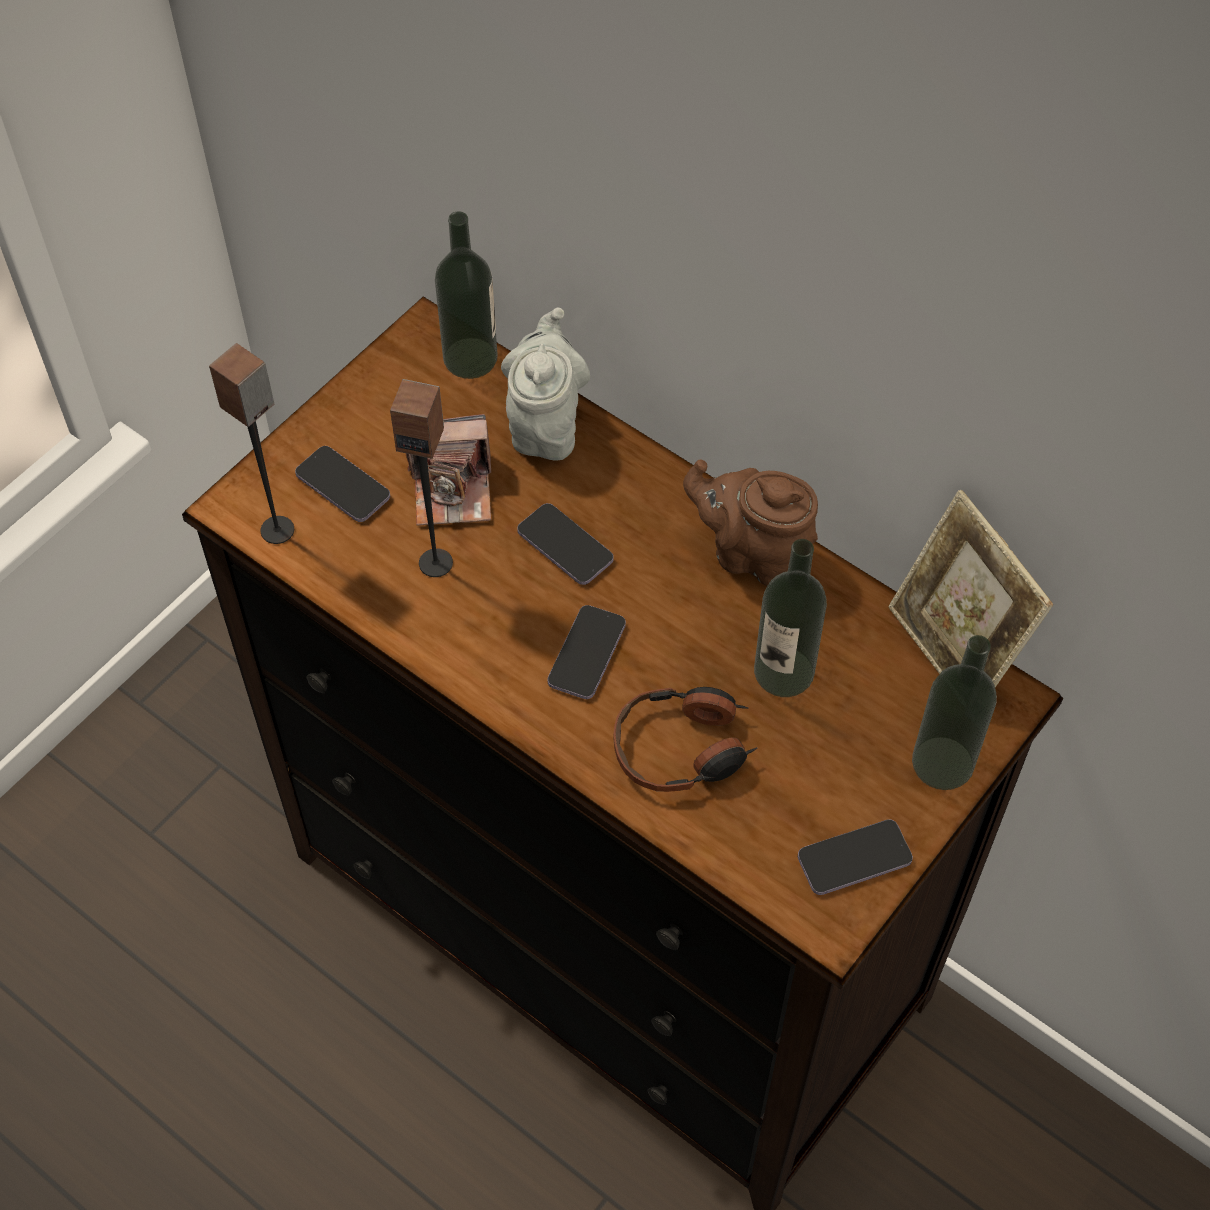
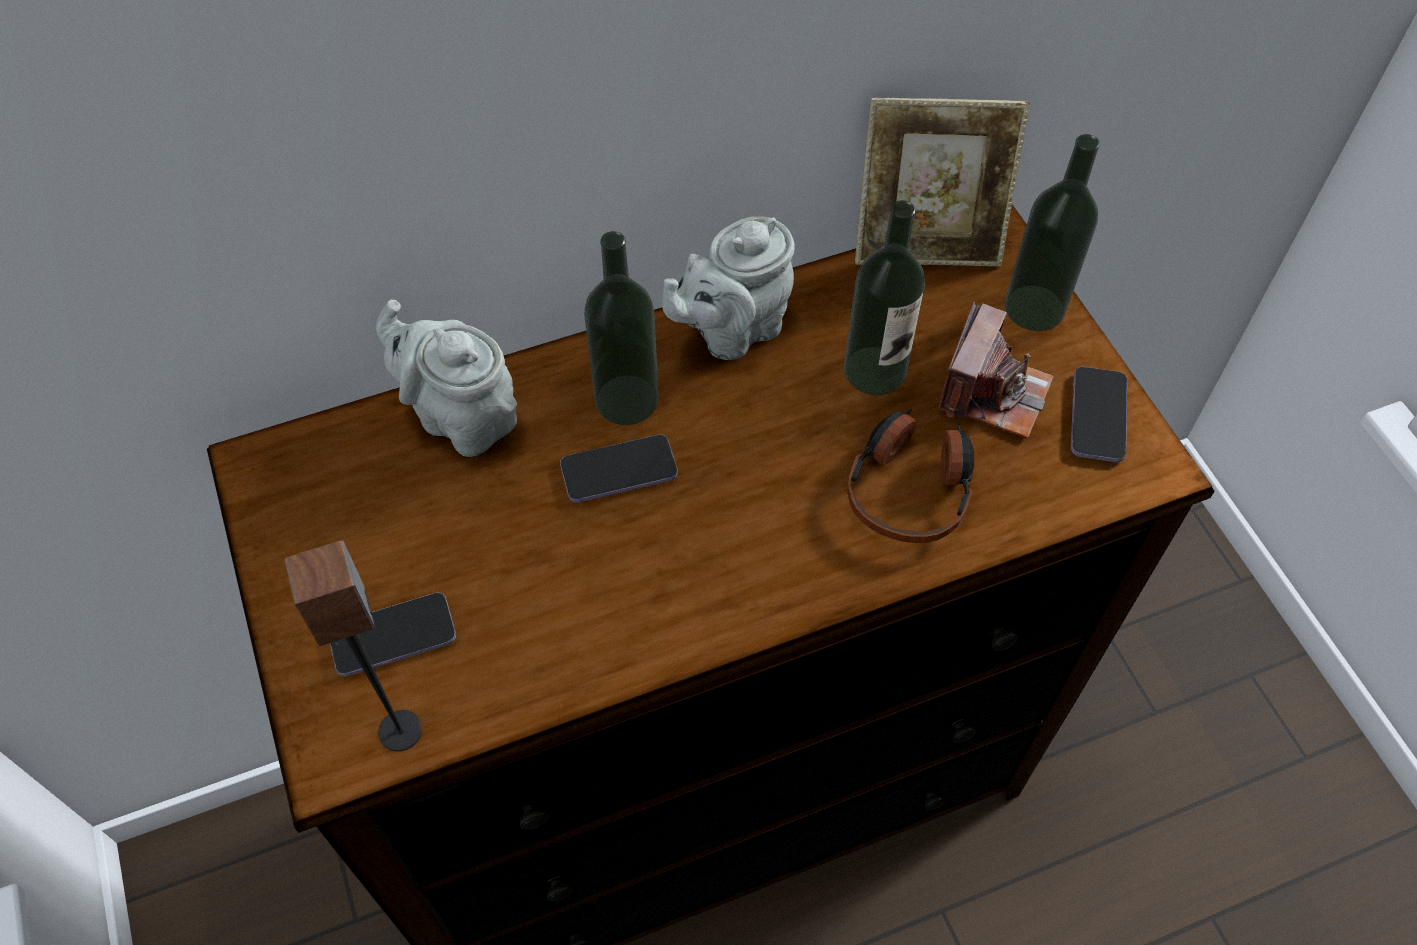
camera: 60 degrees left, 0 degrees up
(436, 562) = (556, 593): speaker -> none
(452, 489) = (477, 535): camera -> camera (992, 392)
(470, 358) = (326, 441): bottle -> bottle (626, 399)
(586, 654) = (757, 514): phone -> none
(752, 553) = (732, 330): brown teapot -> grey teapot

